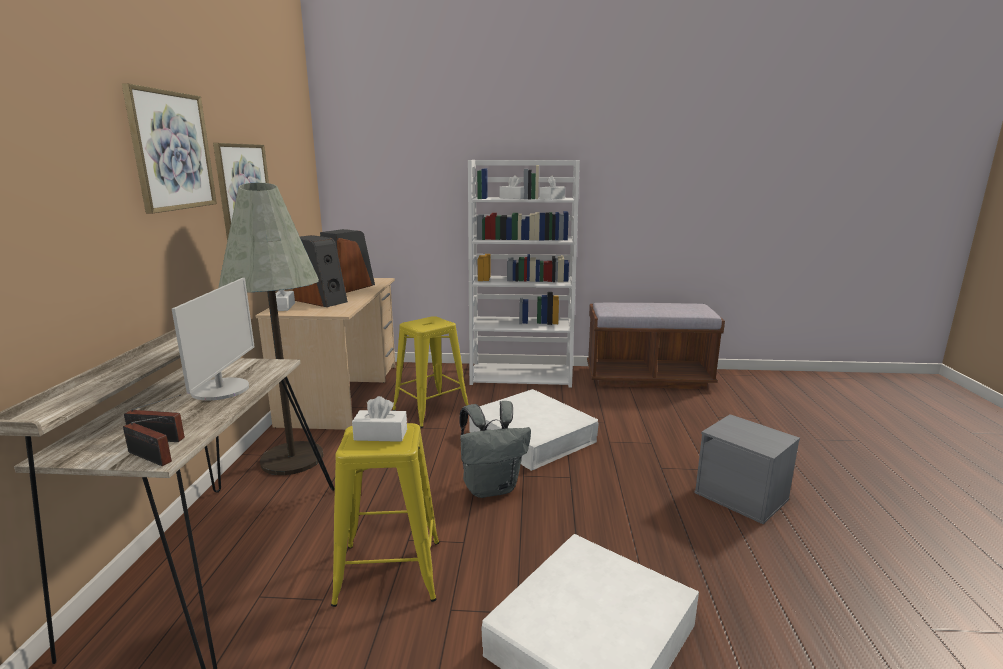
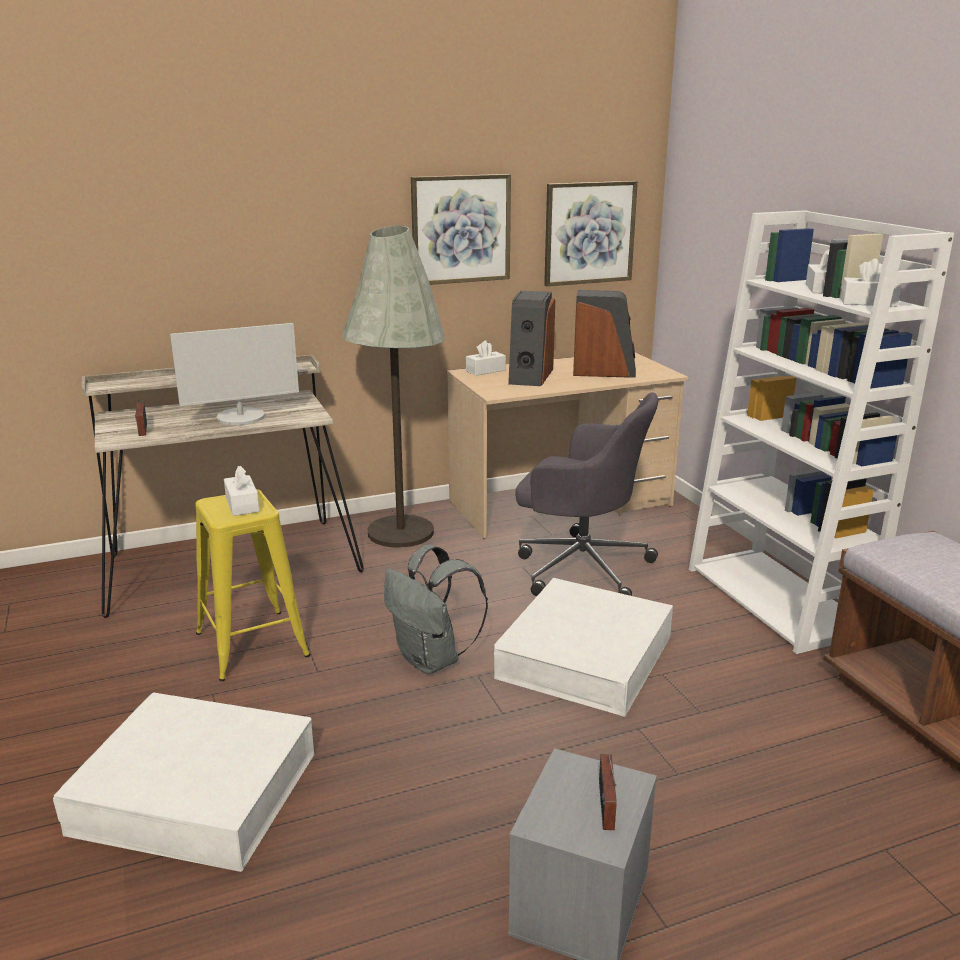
camera: 65 degrees right, 5 degrees up
(151, 458) = (112, 437): radio -> radio (605, 808)
(171, 151) = (338, 188): picture -> picture (589, 233)
(431, 410) = (580, 567): yellow stool -> grey office chair

